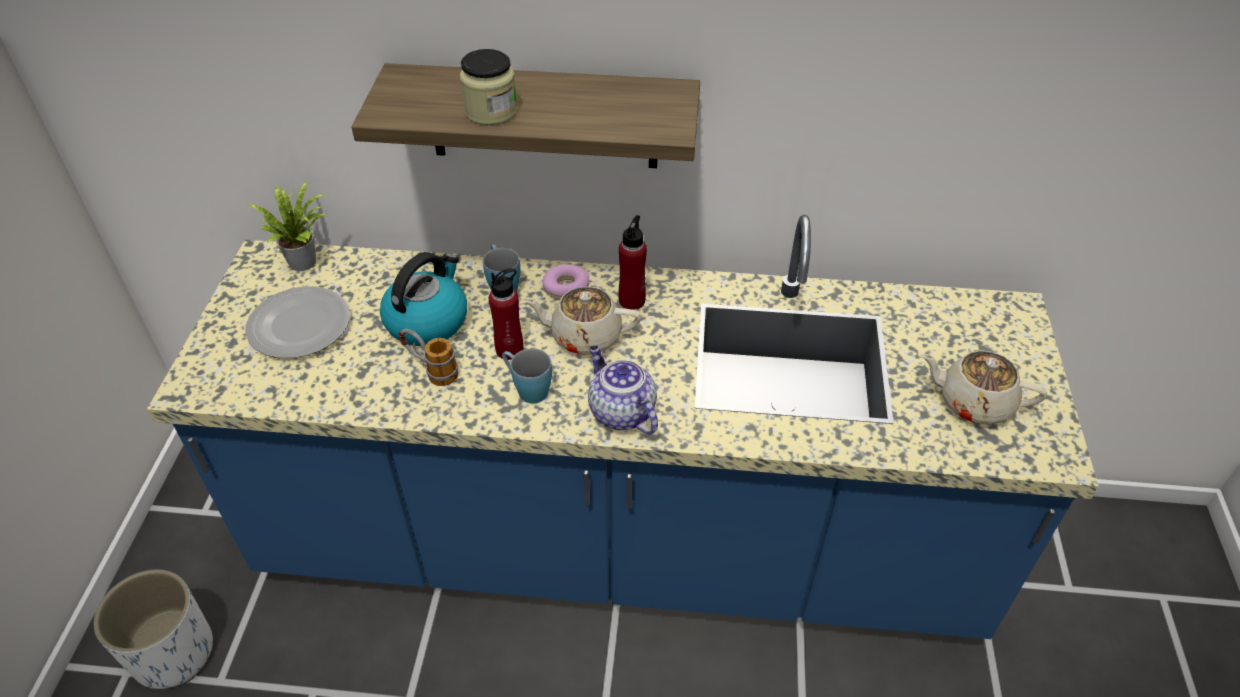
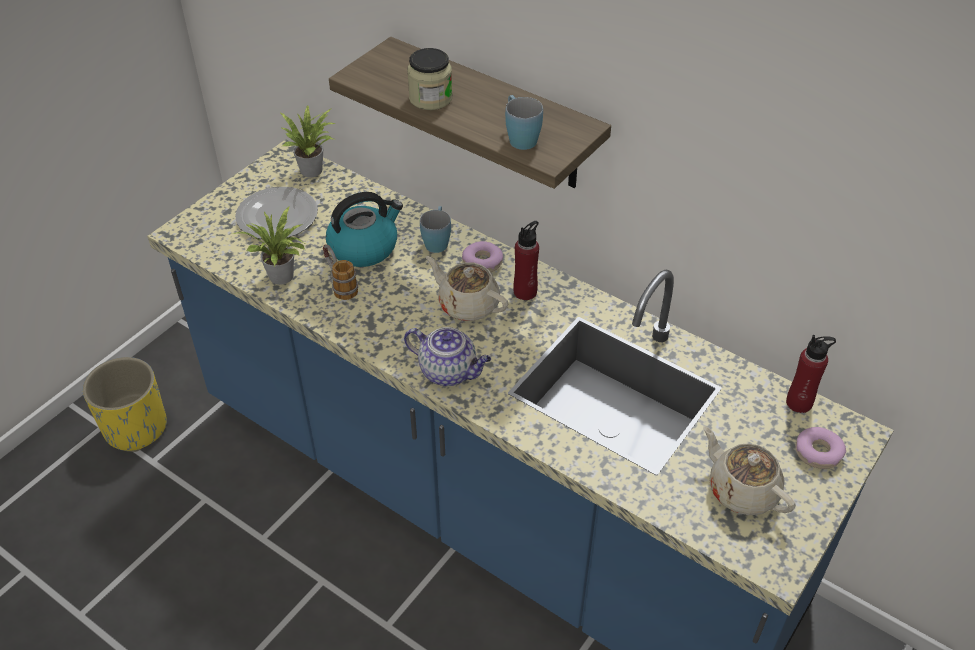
camera: 30 degrees right, 0 degrees up
(173, 653) = (136, 428): white planter -> yellow planter
(358, 390) = (282, 278): none -> potted plant
(509, 349) = (405, 292): red bottle -> red bottle (799, 403)
(527, 389) = (396, 326): blue mug -> blue mug (519, 137)
(620, 412) = (449, 372): teapot -> teapot turned 120 degrees clockwise
(1004, 339) = (818, 453): none -> donut

